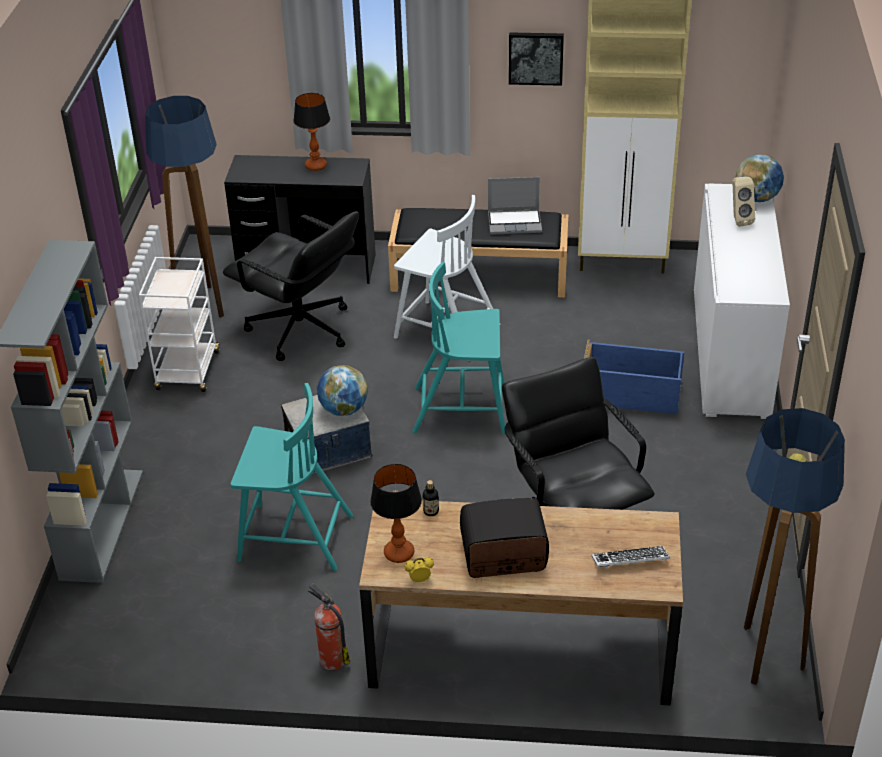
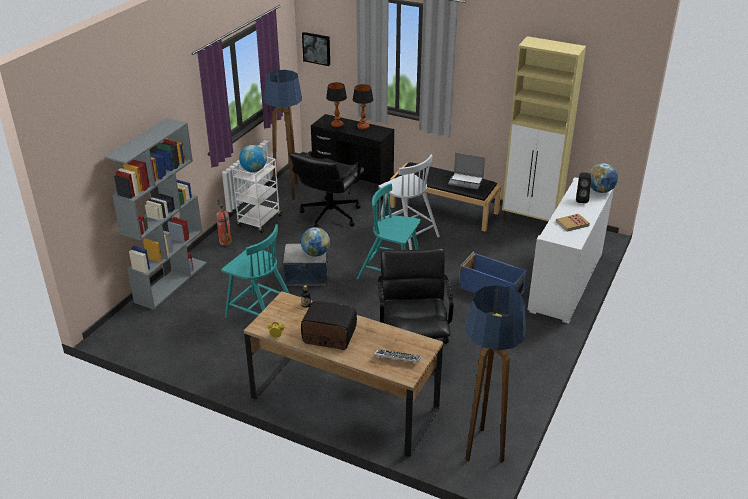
camera: 20 degrees right, 5 degrees down
(171, 288) = (253, 170): none -> globe
(300, 330) = (329, 215): black office chair -> black office chair turned 60 degrees clockwise
(331, 659) = (241, 378): fire extinguisher -> fire extinguisher (225, 241)
(399, 554) = (274, 321): table lamp -> table lamp (337, 125)
(536, 57) = (493, 86): picture -> picture (317, 48)
(738, 220) = (581, 199): beige speaker -> black speaker
(751, 264) = (572, 223): none -> book

